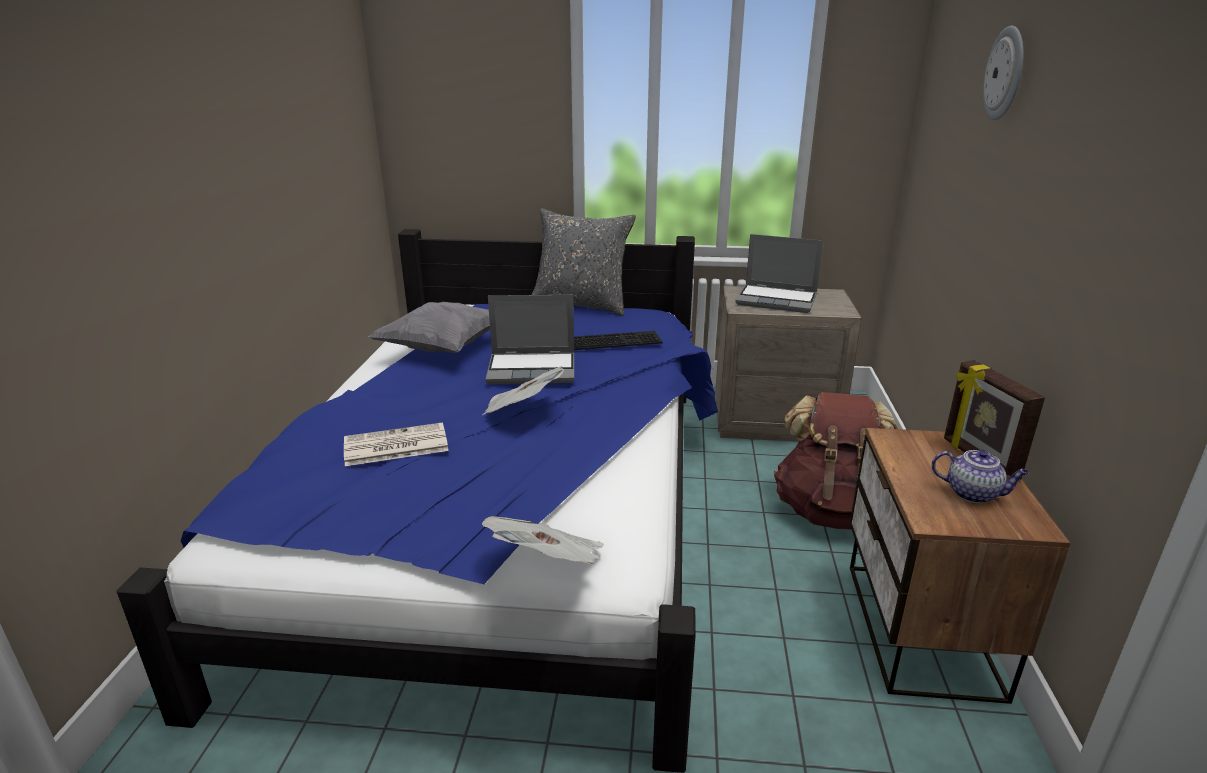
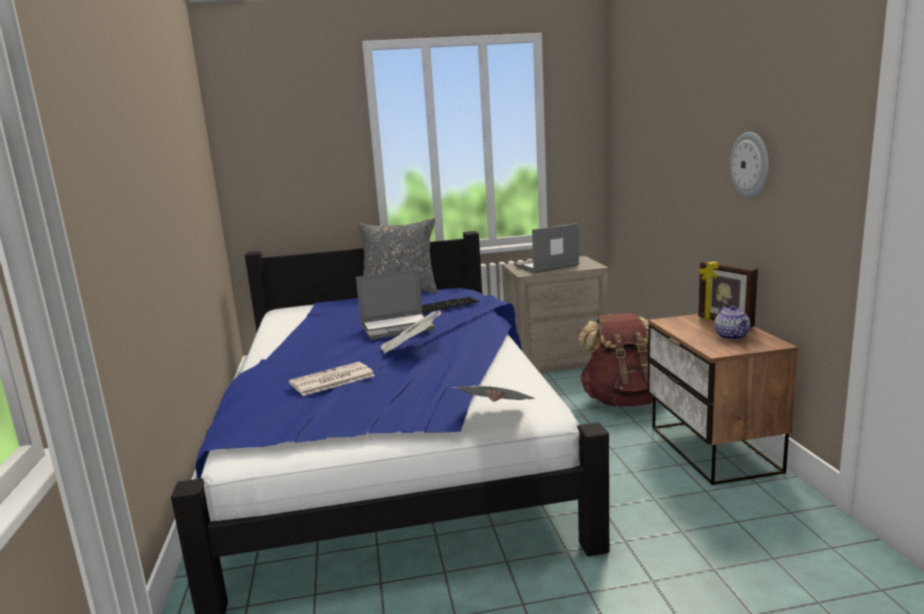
camera: 15 degrees left, 10 degrees down
(443, 348) = (315, 328): grey pillow -> none
(777, 300) = (546, 266): laptop -> laptop turned 150 degrees clockwise
(973, 493) = (732, 336): teapot -> teapot turned 75 degrees clockwise
(1005, 73) = (677, 92): wall clock -> wall clock (750, 164)

